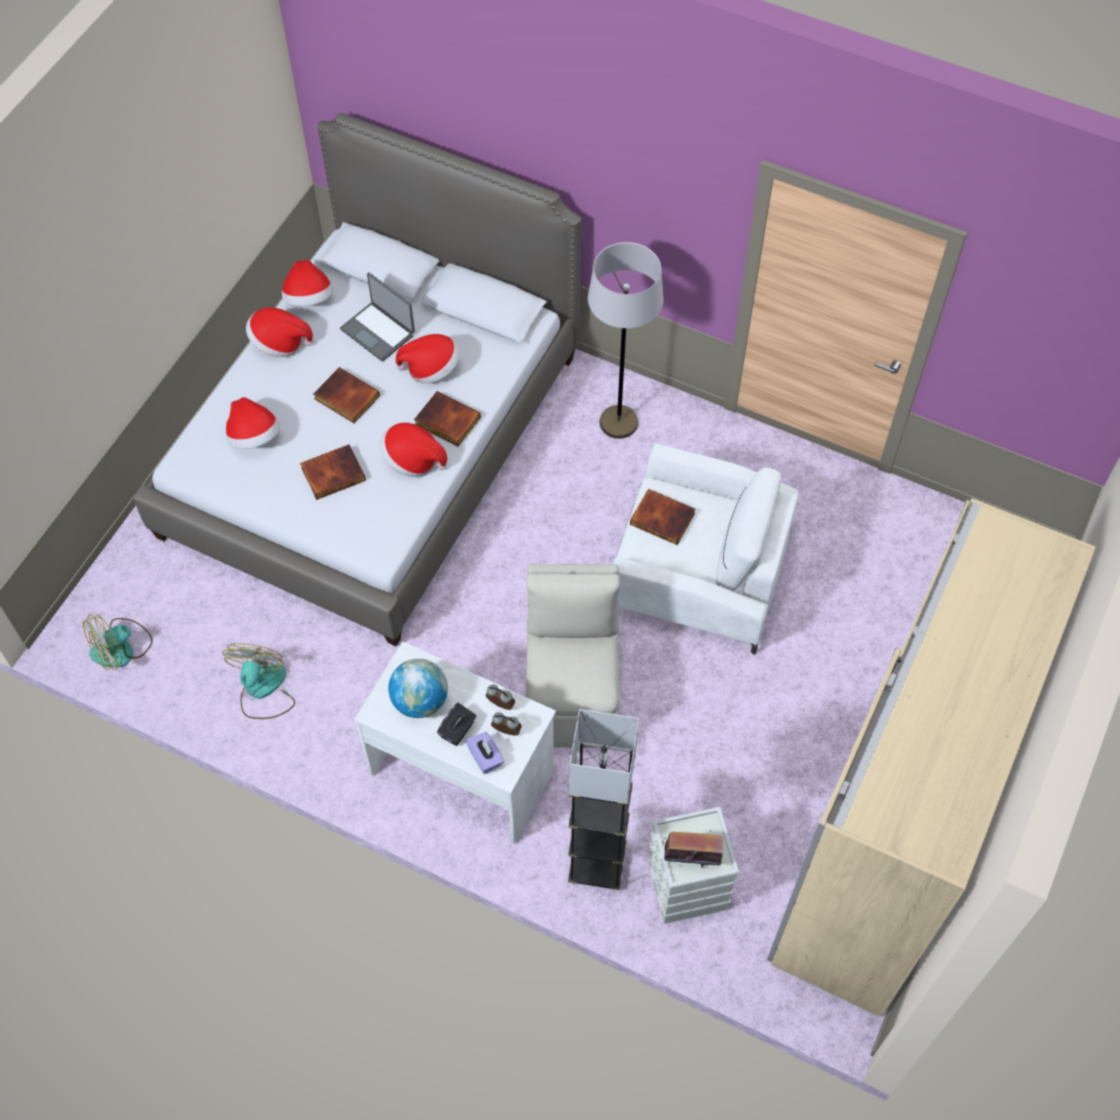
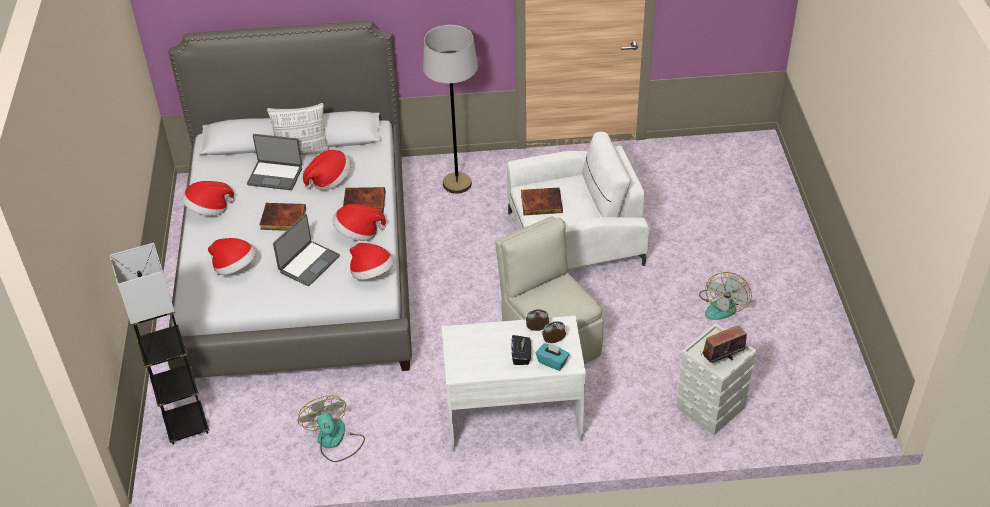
camera: 30 degrees left, 15 degrees down
(121, 649) = (206, 467): fan -> fan (722, 305)
(309, 299) = (210, 178): hat -> hat (372, 274)
(333, 473) = (308, 263): book -> laptop
(420, 701) = (482, 352): globe -> none
(429, 313) = (302, 152): none -> pillow
(485, 757) = (552, 362): purple tissue box -> turquoise tissue box
(597, 864) = (644, 424): grey floor lamp -> grey floor lamp (186, 425)
(886, 842) = (805, 324): beige wardrobe -> none

